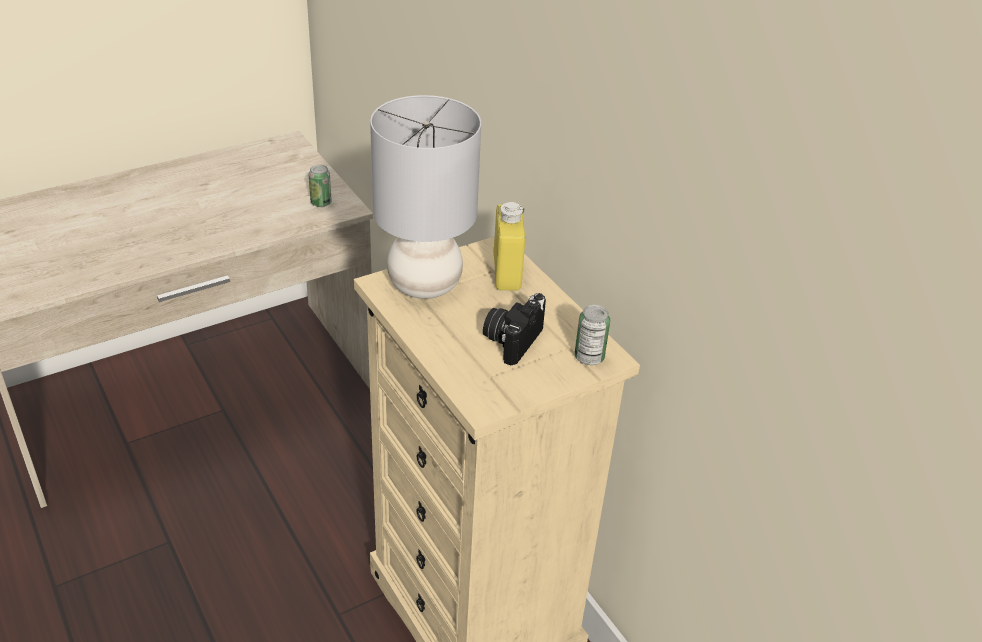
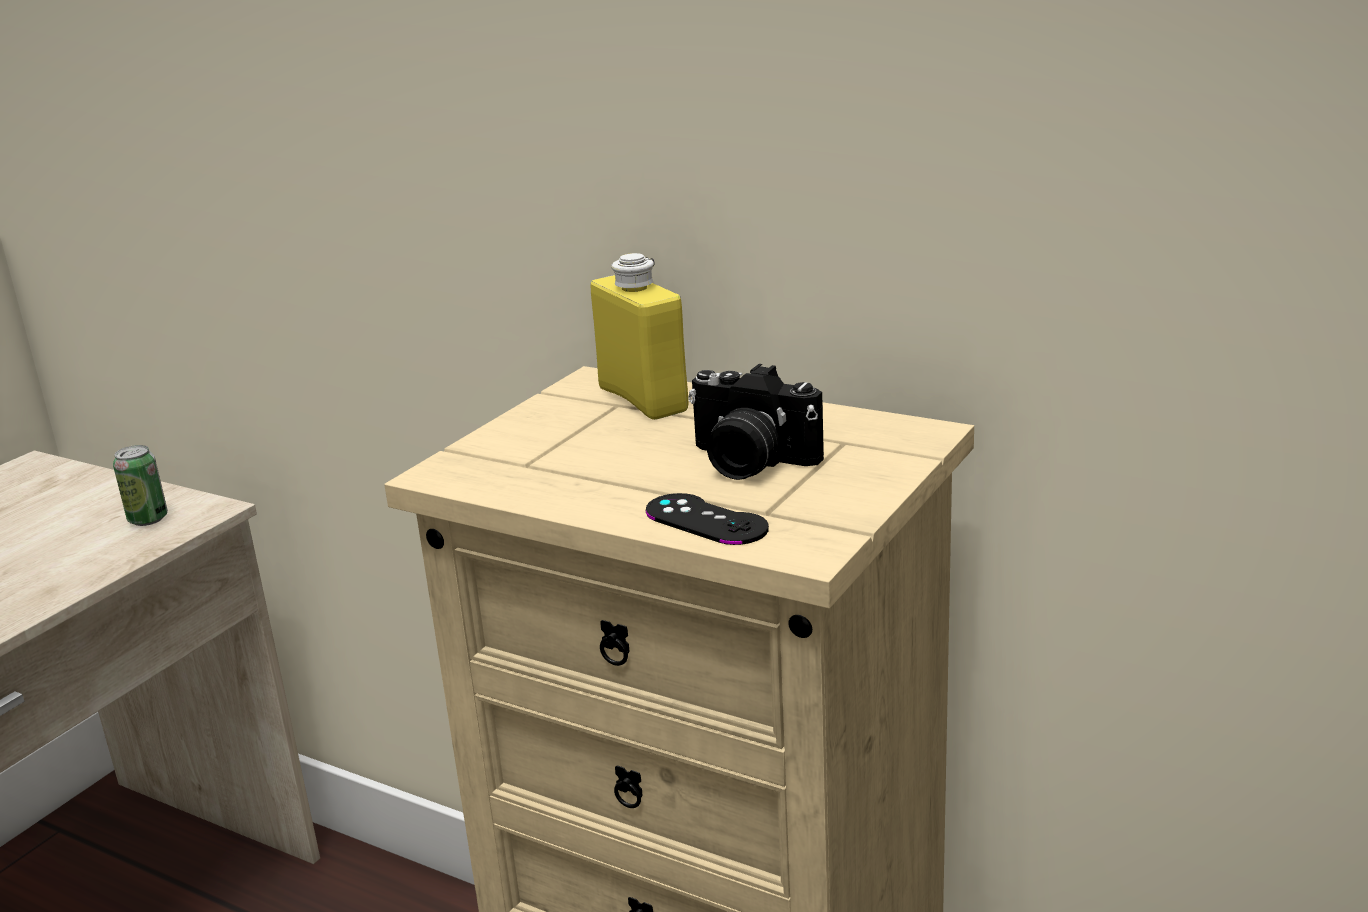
camera: 25 degrees left, 15 degrees down
(424, 284) = (521, 451): grey table lamp -> none
(460, 368) = (706, 520): none -> black game controller
(512, 340) = (748, 462): camera -> camera turned 60 degrees counterclockwise
(589, 357) = (891, 441): can -> none

